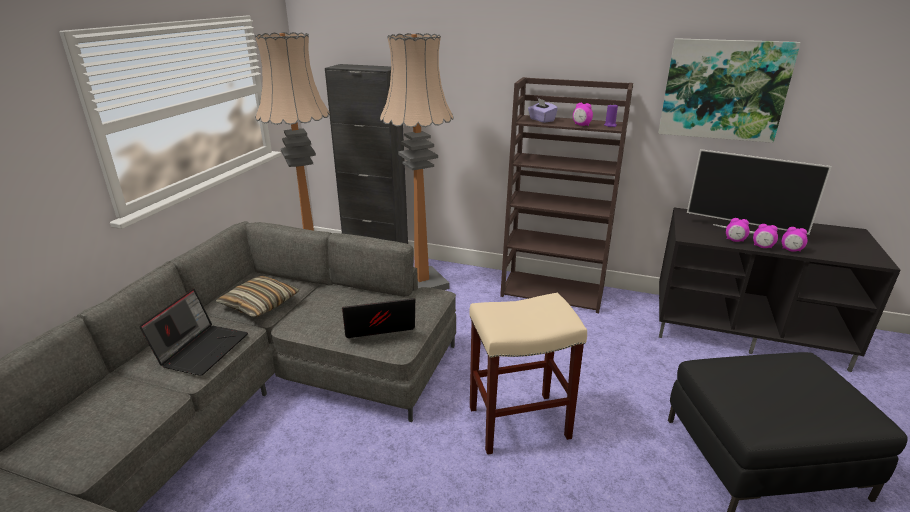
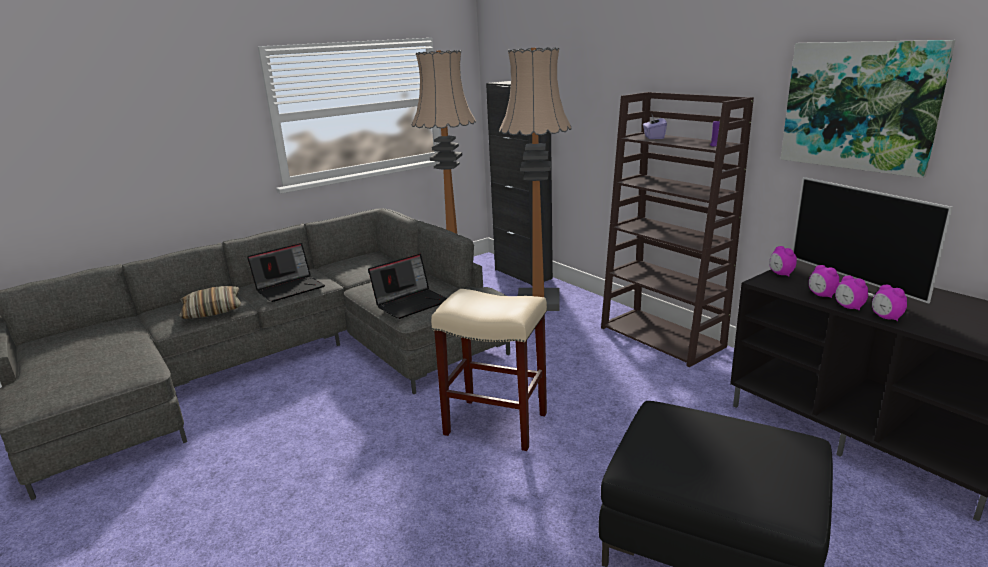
camera: 35 degrees right, 5 degrees down
(260, 304) = (356, 271): pillow -> pillow (212, 310)
(378, 327) = (411, 303): laptop -> laptop turned 120 degrees clockwise
(581, 125) = (684, 143): alarm clock -> alarm clock (780, 274)

